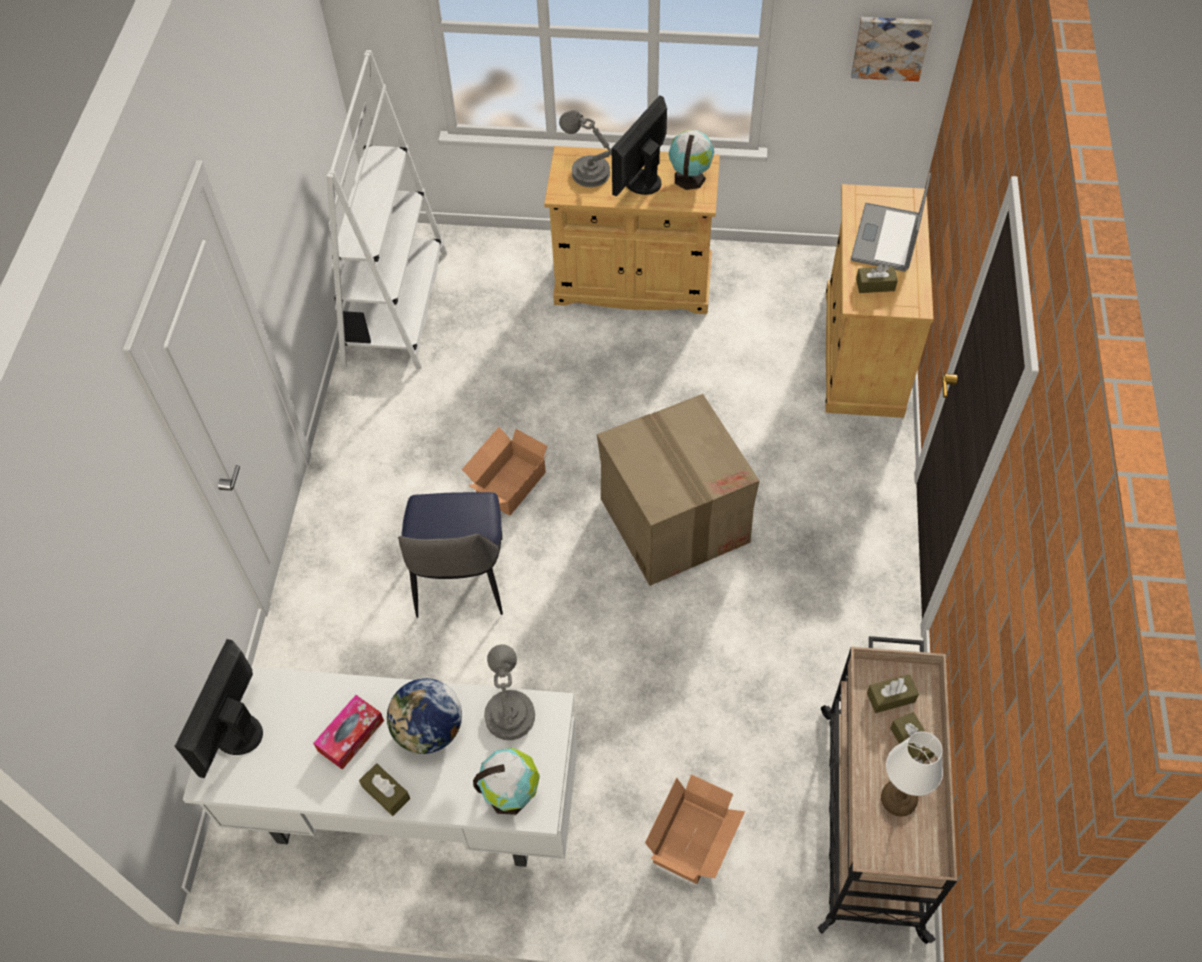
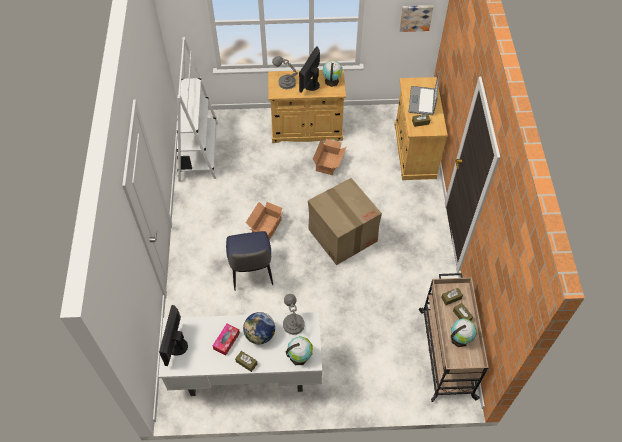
camera: 10 degrees left, 0 degrees up
(694, 840) = (373, 371): cardboard box -> cardboard box (329, 163)
(899, 798) = (460, 338): white table lamp -> globe

